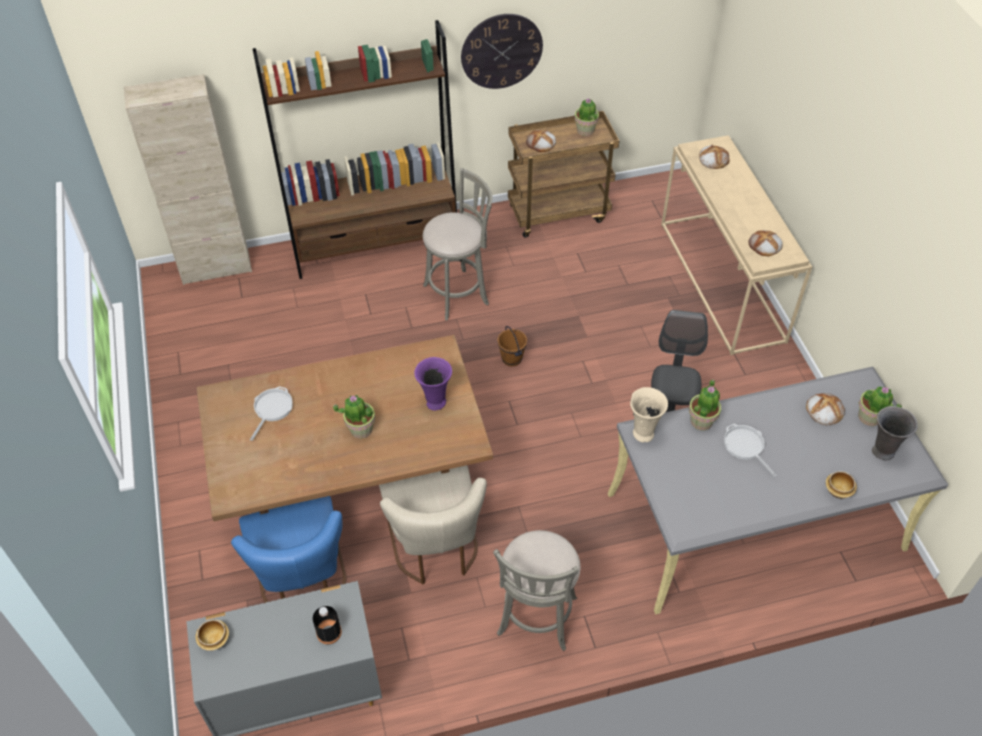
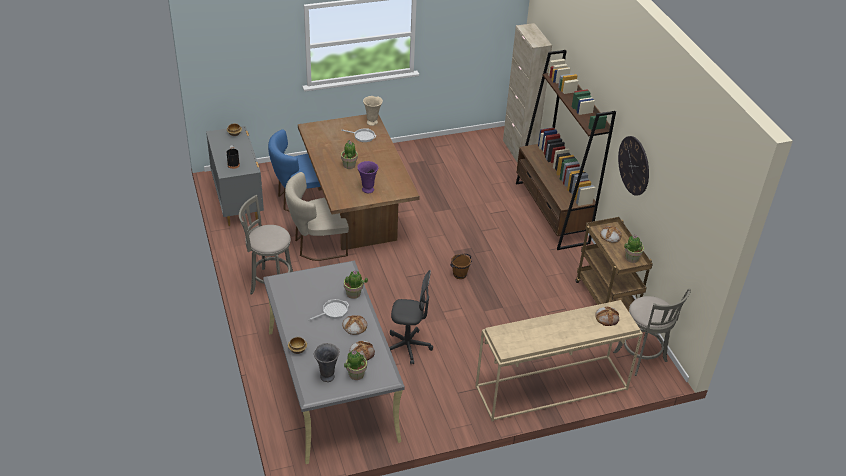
camera: 85 degrees right, 10 degrees down
(459, 293) = (514, 250): grey stool -> grey stool (642, 359)
(643, 433) = (345, 268): beige vase -> beige vase (372, 122)
(765, 245) = (513, 336): bread -> bread (354, 326)

